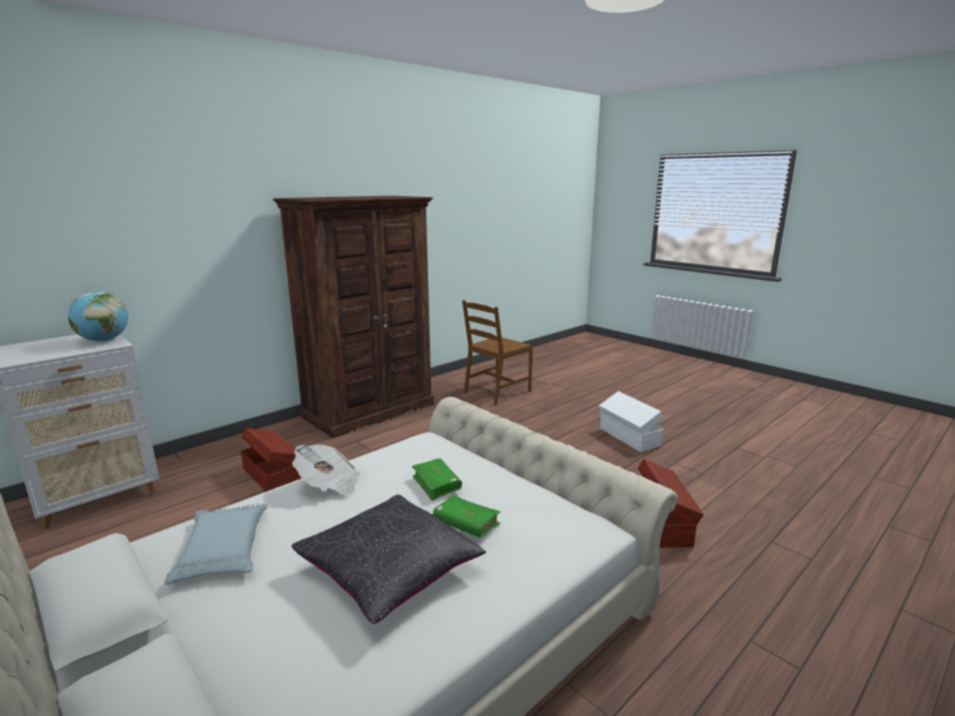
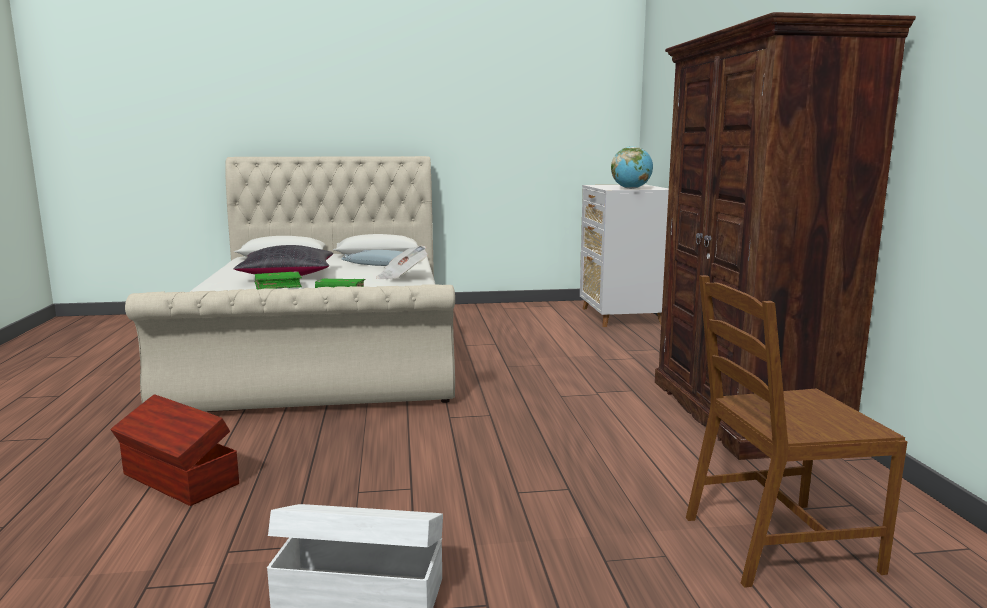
camera: 125 degrees right, 5 degrees down
(272, 475) = (587, 354): brown storage box -> none
(496, 392) = (777, 543): brown chair -> brown chair turned 90 degrees counterclockwise

